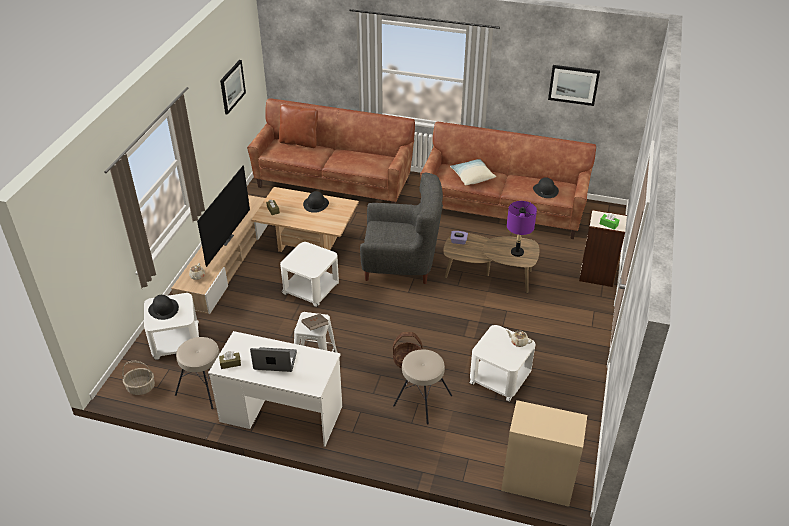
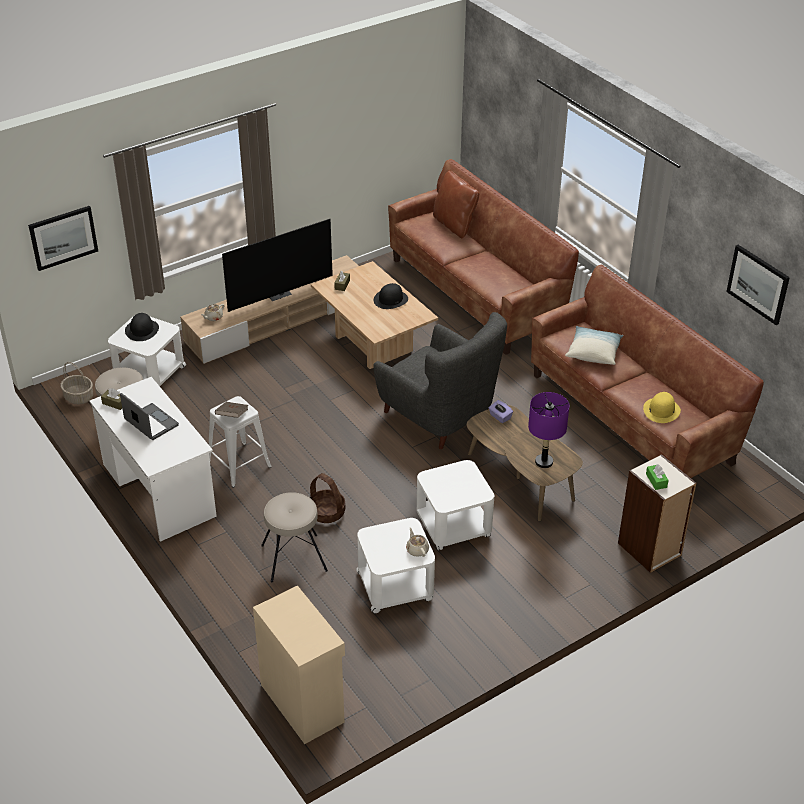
camera: 40 degrees right, 0 degrees up
(232, 86) = (381, 126): picture -> picture (63, 237)
(311, 289) = (321, 391): white side table -> white side table (453, 525)
(545, 190) = (661, 410): black hat -> yellow hat

